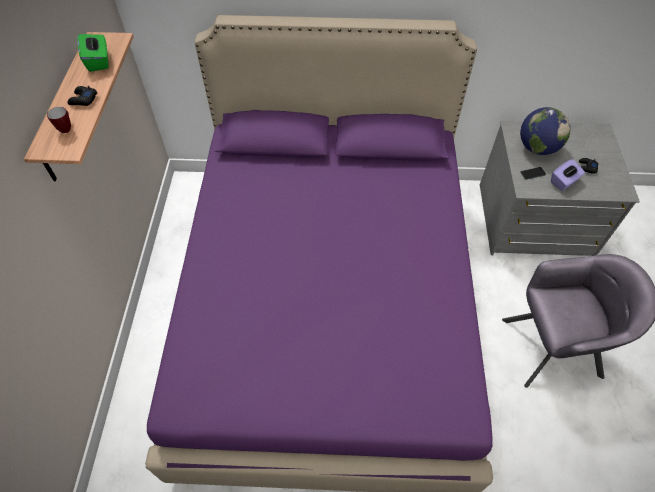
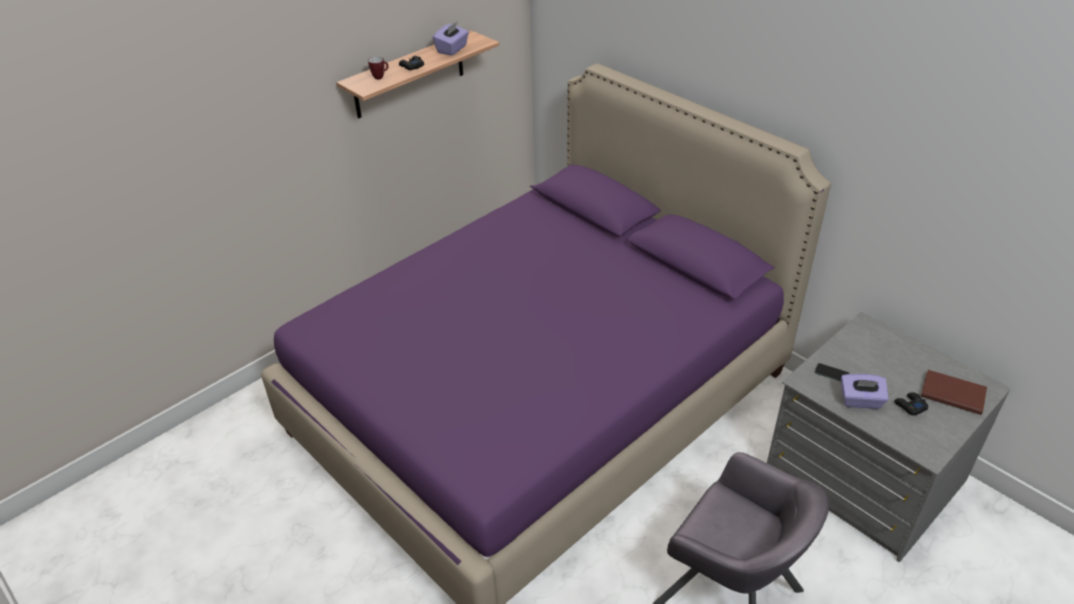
camera: 45 degrees right, 15 degrees down
(98, 61) = (452, 49): green tissue box -> purple tissue box
(537, 148) = (871, 356): globe -> none
(593, 145) = (952, 393): none -> brown book

